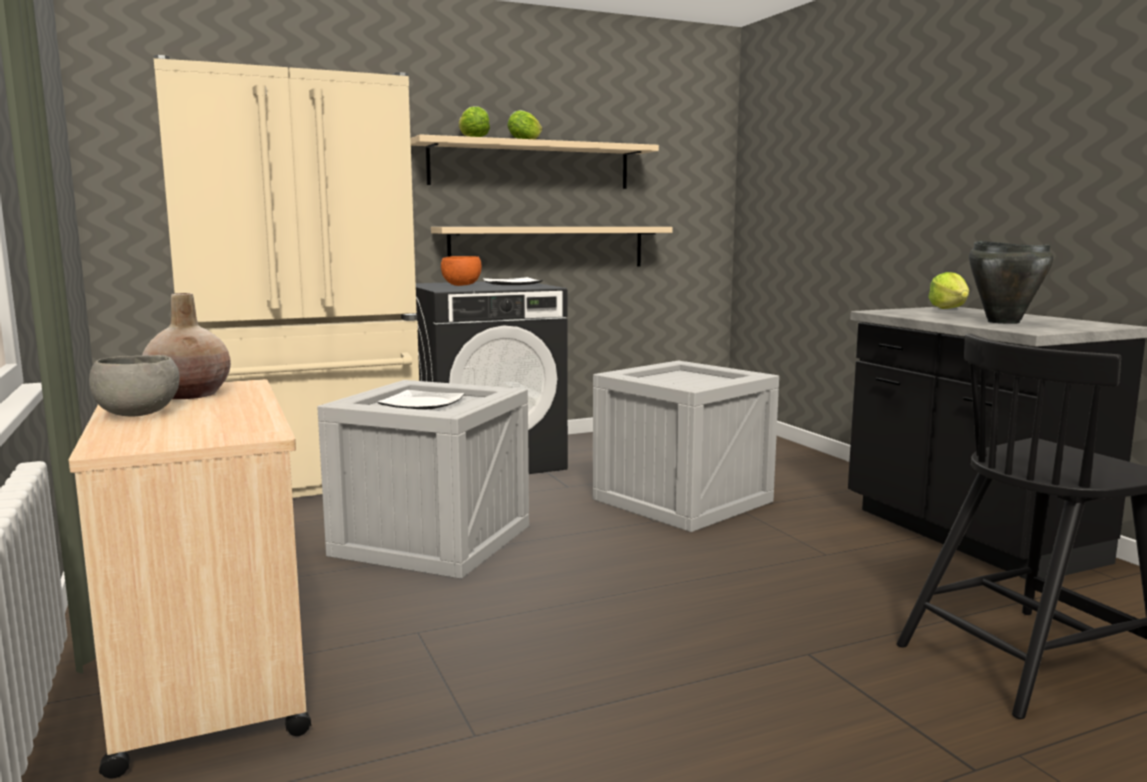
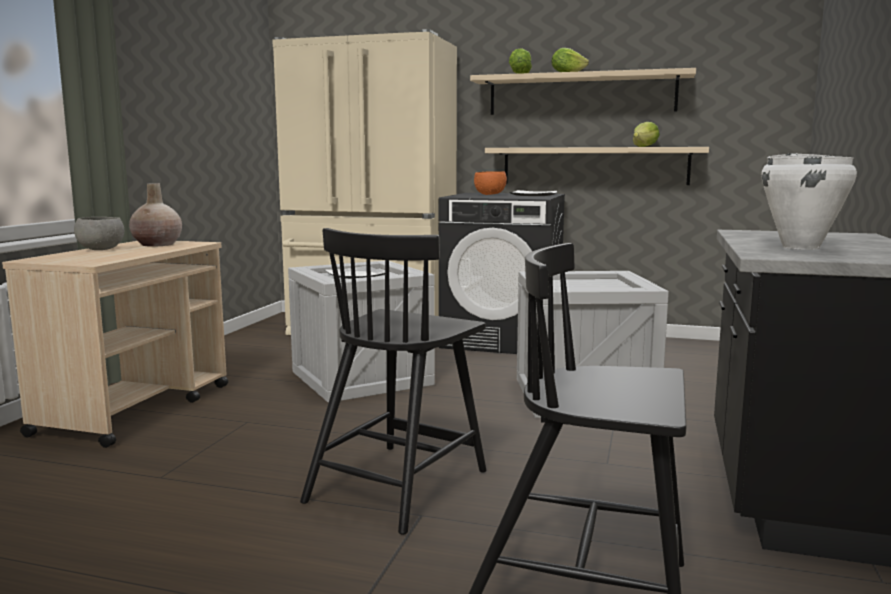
camera: 40 degrees right, 0 degrees up
(728, 635) = (398, 484): none -> black chair
(948, 308) = (846, 234): lettuce -> lettuce (644, 147)
(1003, 322) = (801, 247): black cooking pot -> white cooking pot

